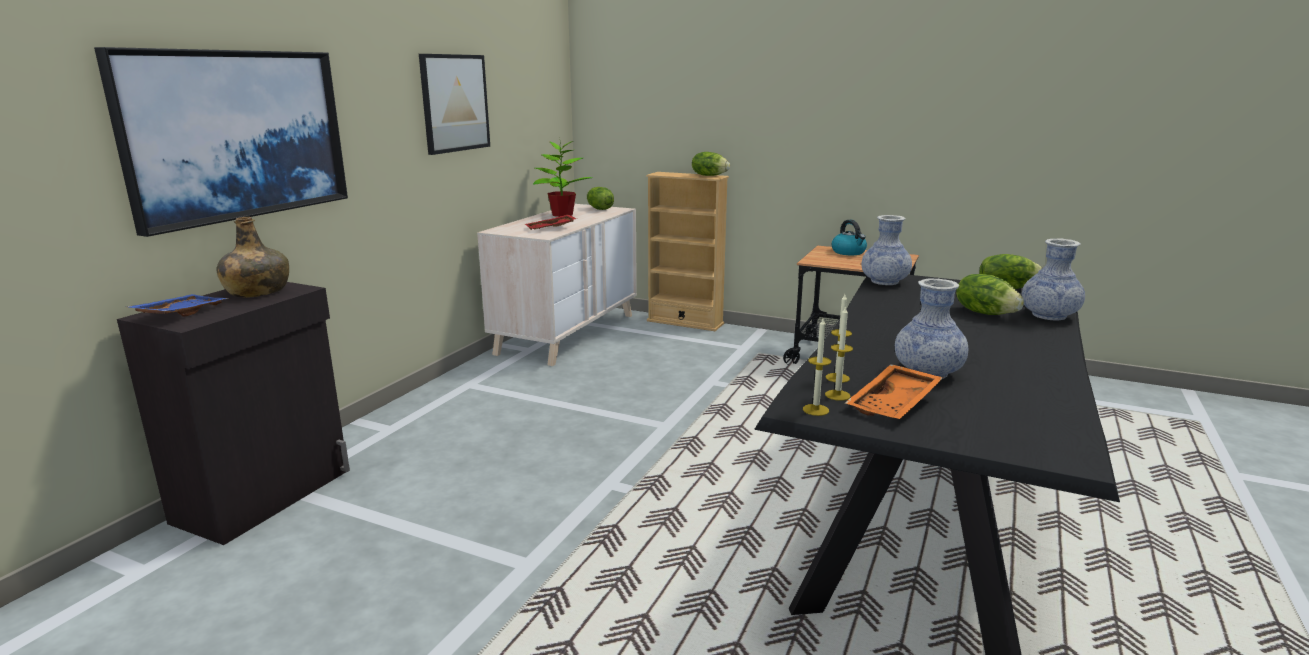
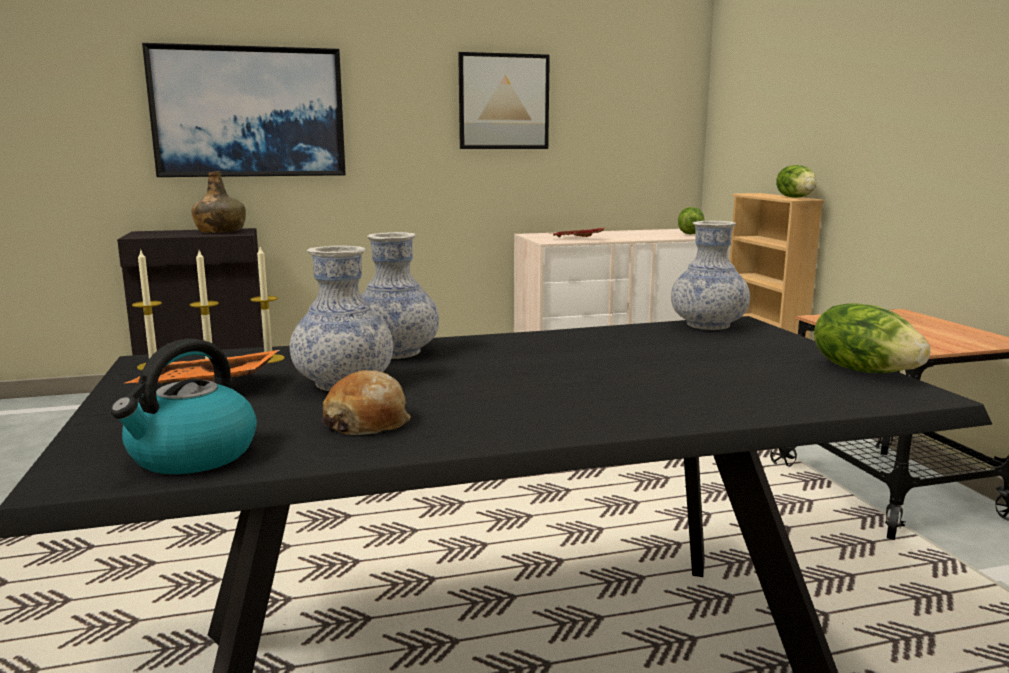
camera: 50 degrees right, 5 degrees down
(180, 313) = (154, 233): blue tray -> none
(561, 214) = (634, 233): potted plant -> none
(849, 252) = (920, 321): kettle -> kettle (192, 456)
(985, 313) = (684, 376): lettuce -> none
(1015, 383) = (367, 422): none -> bread
(1049, 316) = (768, 405): vase -> vase (396, 353)

